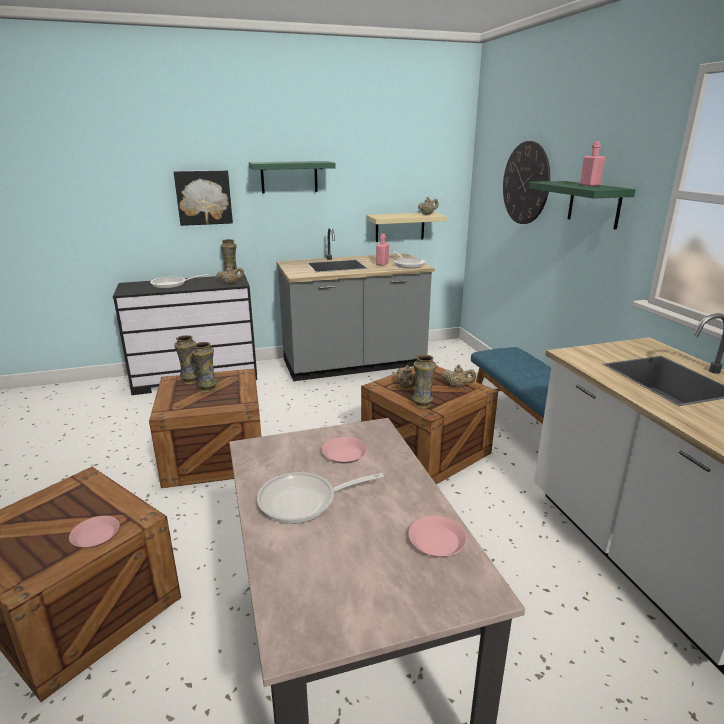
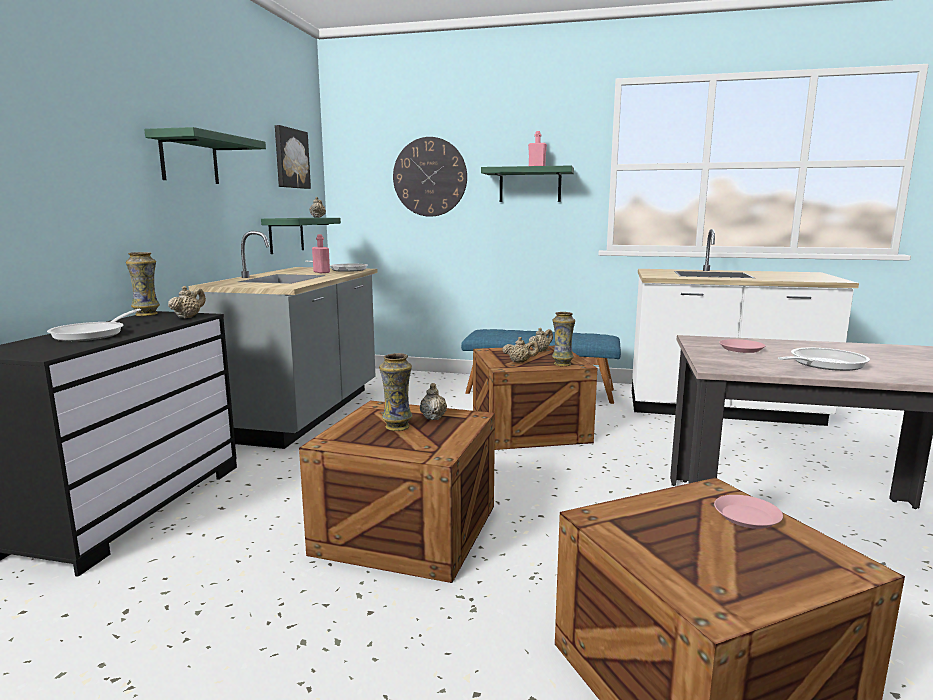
camera: 60 degrees left, 10 degrees down
(190, 381) = (352, 433): vase -> none
(203, 197) = (89, 179): picture -> picture (290, 158)
(233, 394) = (433, 417): none -> beige teapot
(305, 501) = (822, 364): frying pan -> frying pan turned 135 degrees counterclockwise
(400, 227) = (286, 235): beige shelf -> green shelf
(436, 541) = (874, 348): pink plate -> none

